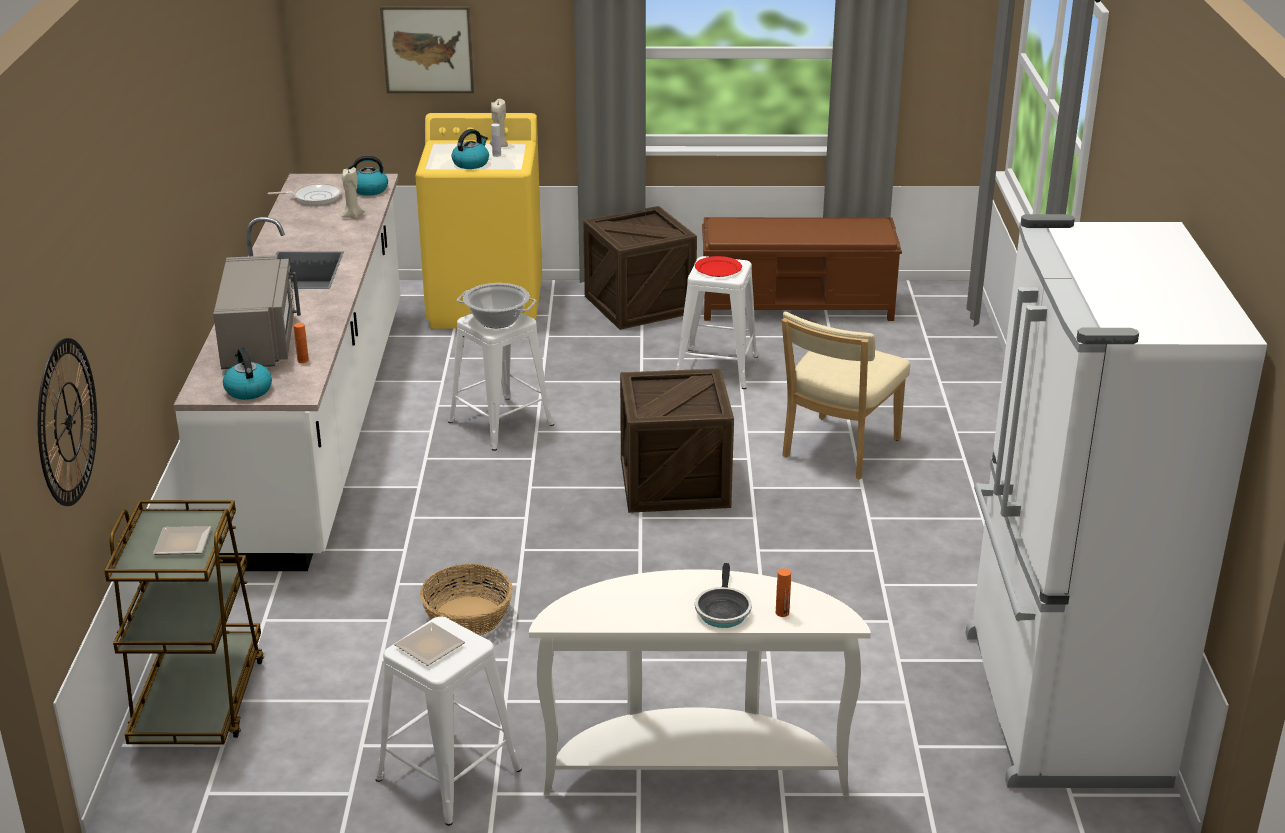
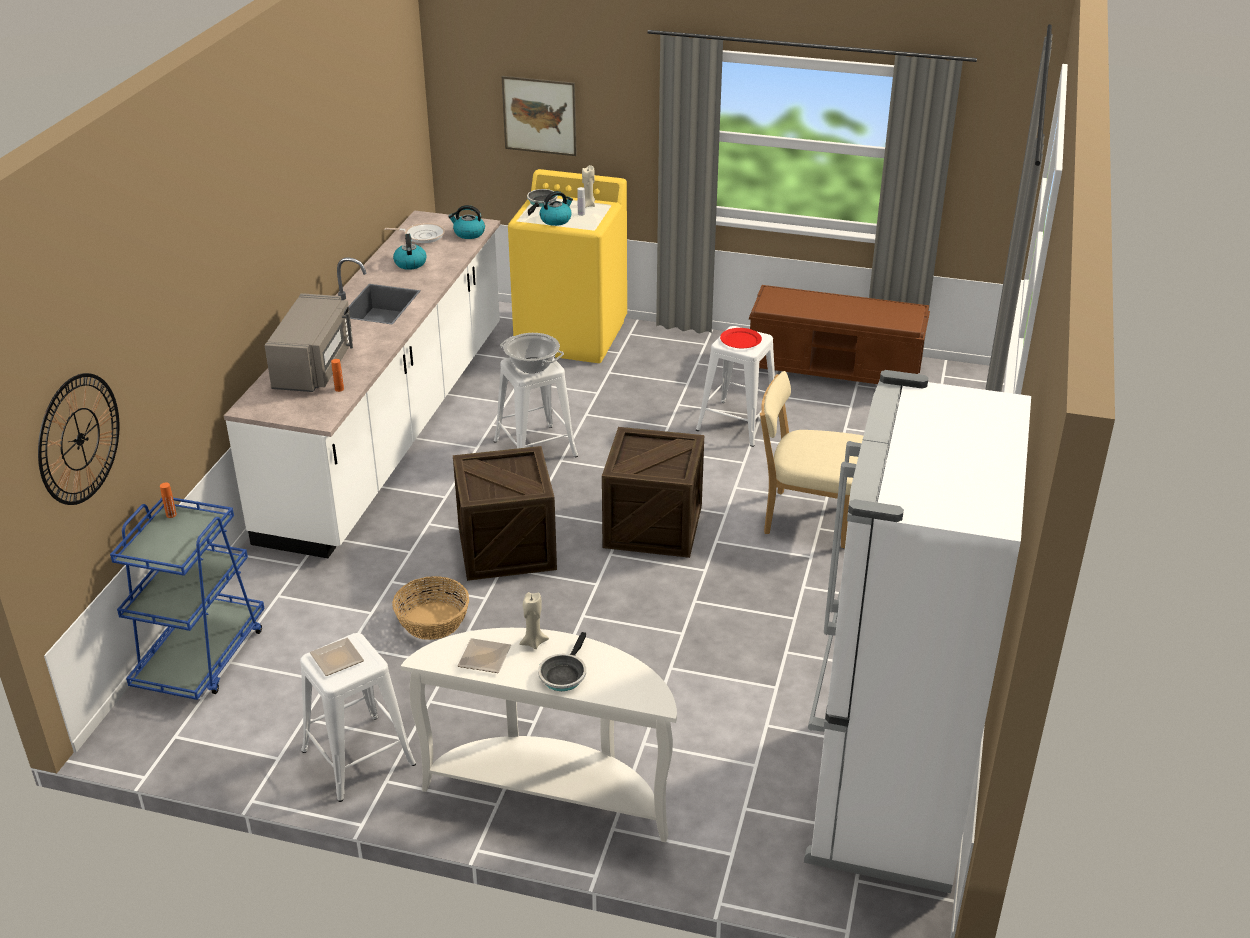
camera: 15 degrees right, 5 degrees up
(185, 542) = (183, 538): plate -> plate (486, 657)
(199, 701) = (201, 657): brown cart -> blue cart
(248, 390) = (284, 410): kettle -> kettle (410, 263)
(352, 216) = (443, 257): beige candle -> beige candle (533, 642)
(444, 148) = (541, 203): none -> frying pan
(639, 304) = (699, 352): crate -> crate (506, 548)
(782, 612) = (611, 685): orange bottle -> orange bottle (171, 514)
(837, 451) = (805, 518): beige chair -> beige chair turned 60 degrees clockwise

